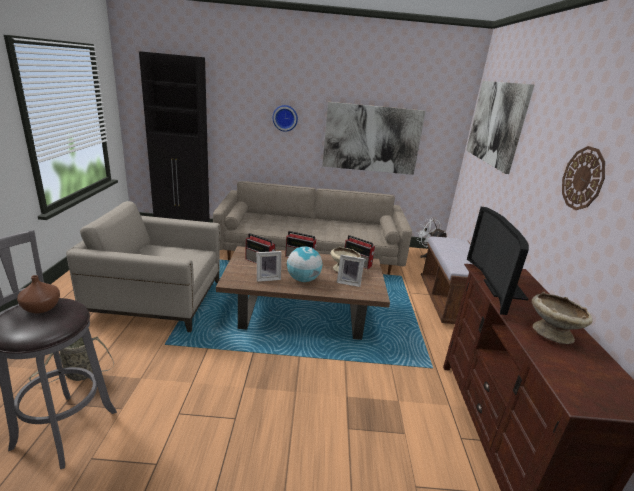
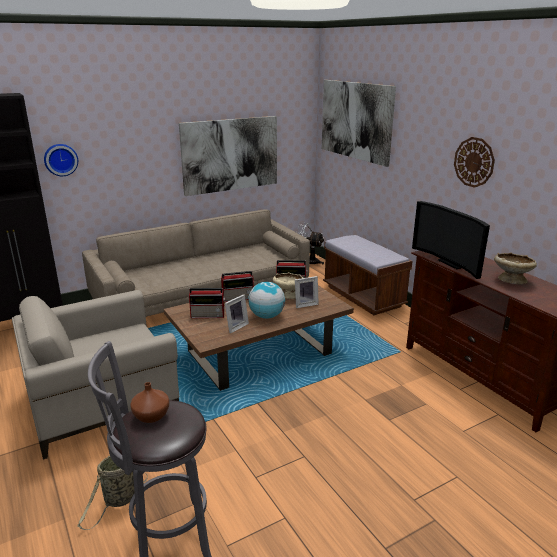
camera: 30 degrees left, 0 degrees up
(285, 118) = (133, 150): wall clock -> wall clock (60, 159)

